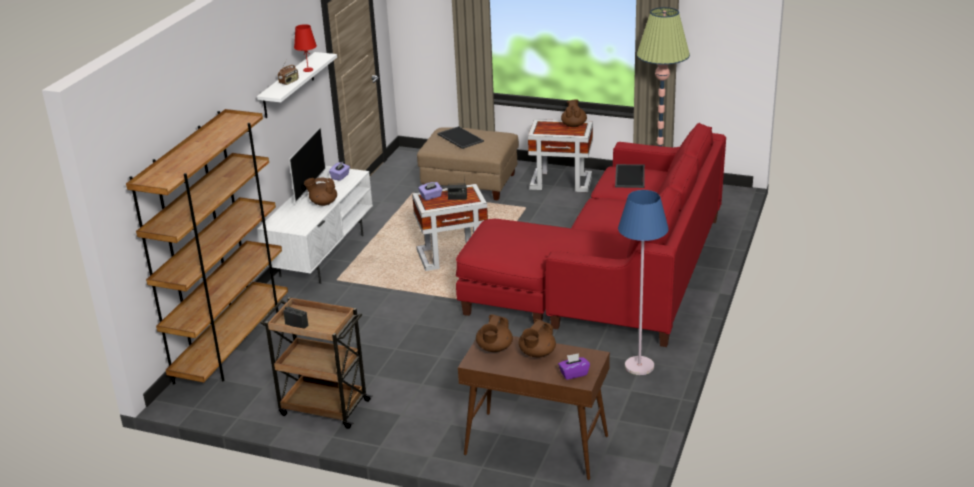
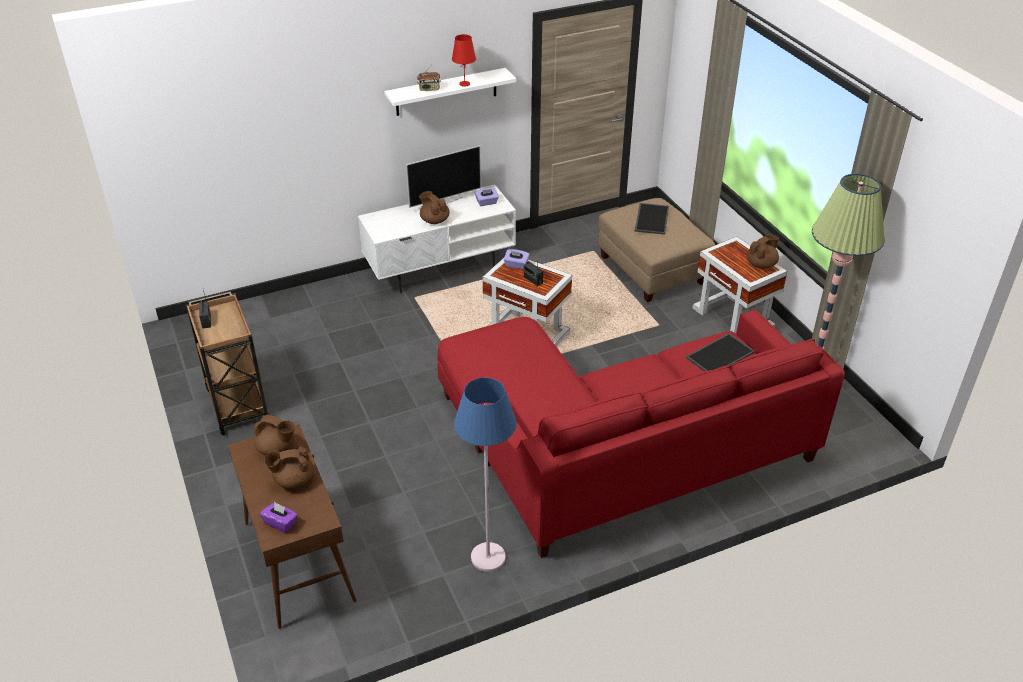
camera: 45 degrees right, 10 degrees up
(232, 345) = (272, 306): brown bookcase -> none
(494, 348) = (277, 449): brown teapot -> brown teapot turned 135 degrees counterclockwise

